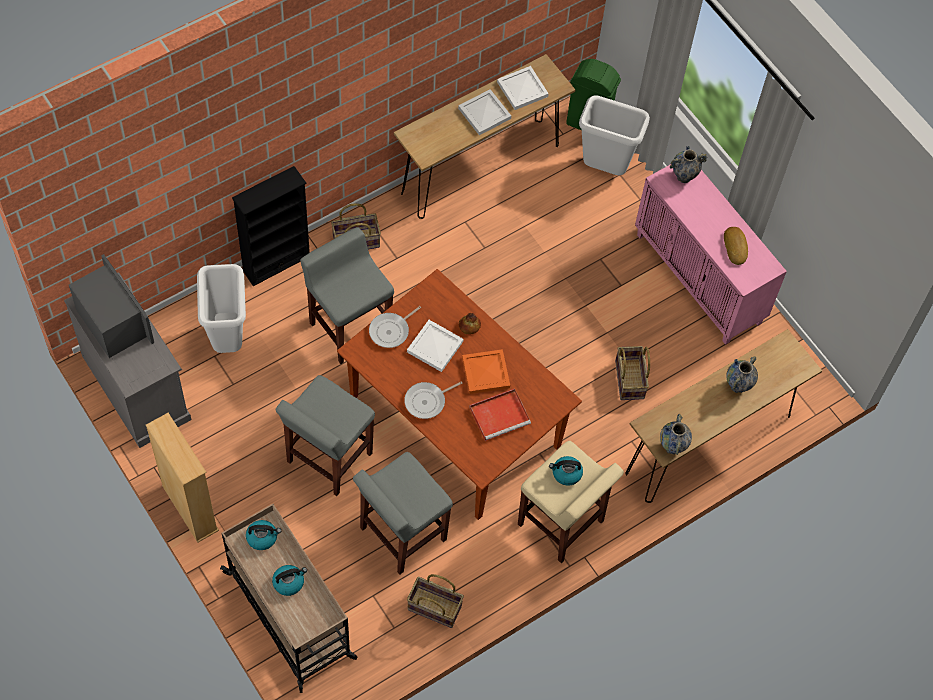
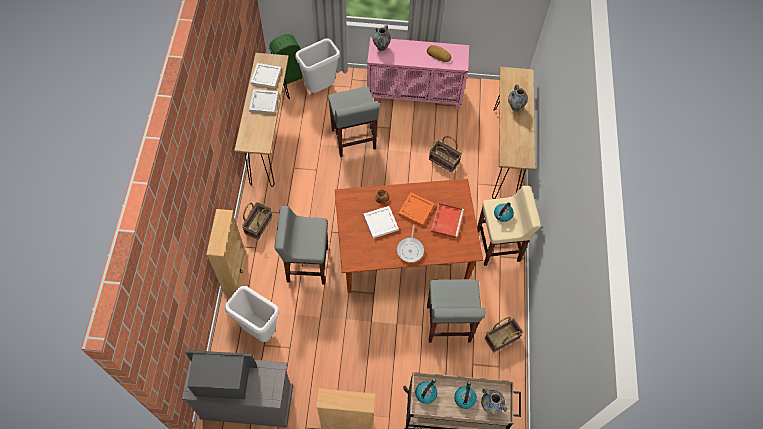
camera: 50 degrees left, 0 degrees up
(276, 262) = (235, 273): black bookcase -> beige bookcase
(328, 458) = (375, 330): grey stool -> grey stool (353, 140)
(391, 331) = (353, 237): frying pan -> none
(672, 447) = (527, 157): vase -> vase (490, 406)

